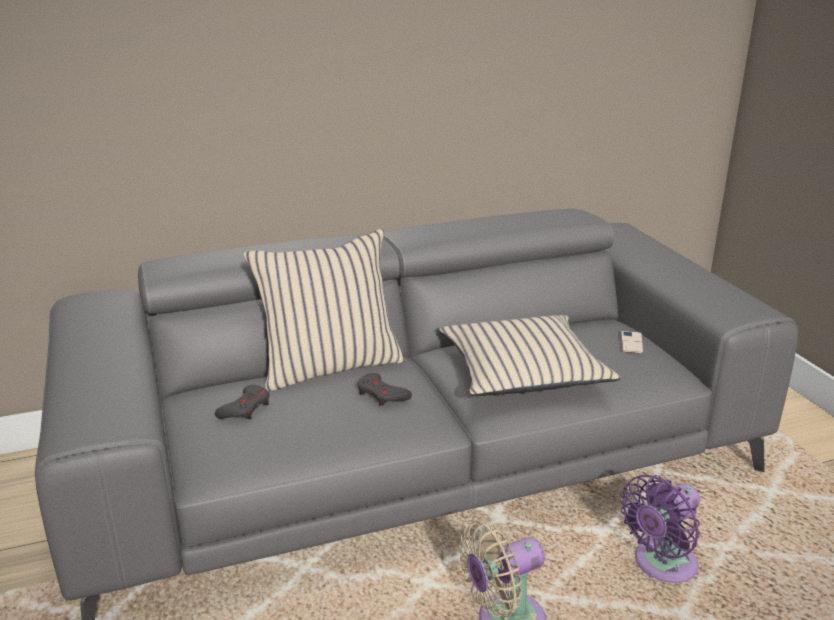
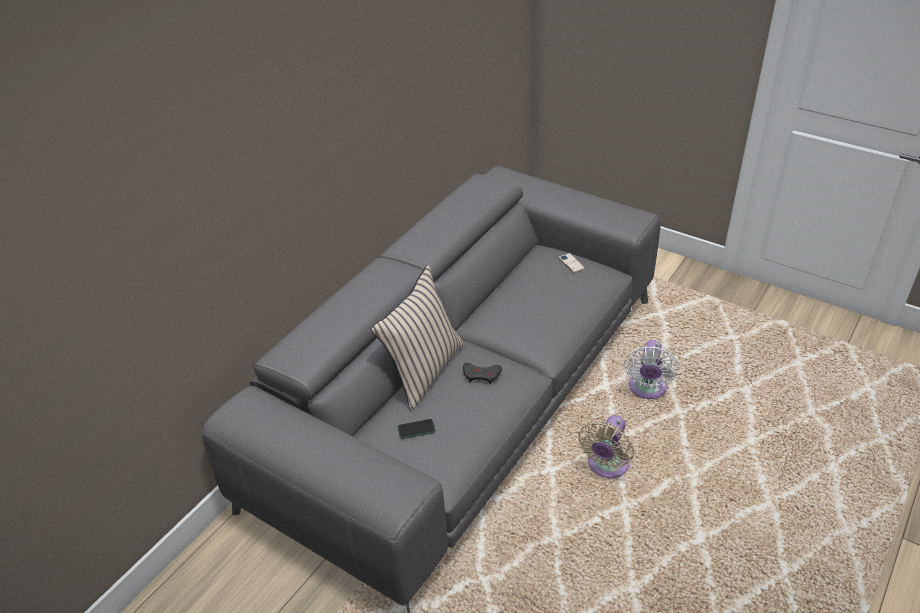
camera: 35 degrees left, 15 degrees up
(245, 408) = (416, 429): grey game controller -> phone
(522, 371) = (536, 315): beige pillow -> none
(661, 565) = (647, 389): purple fan -> white fan

